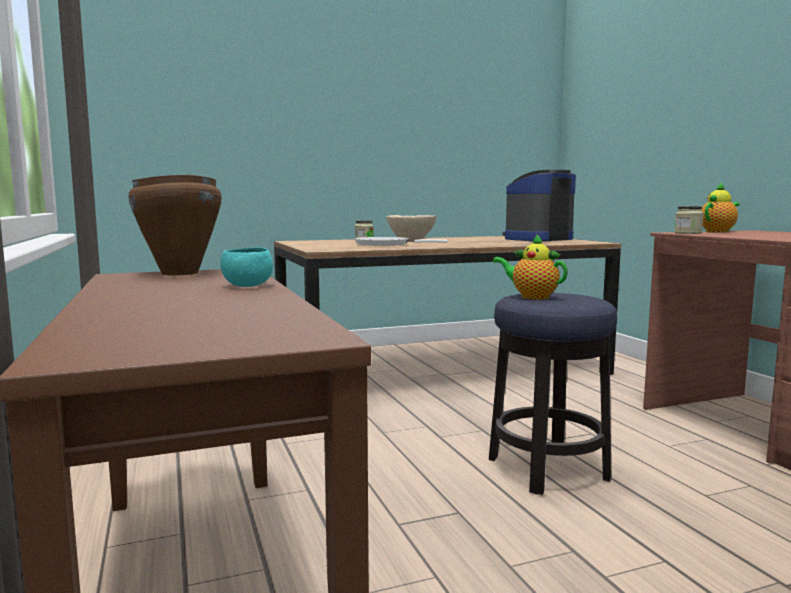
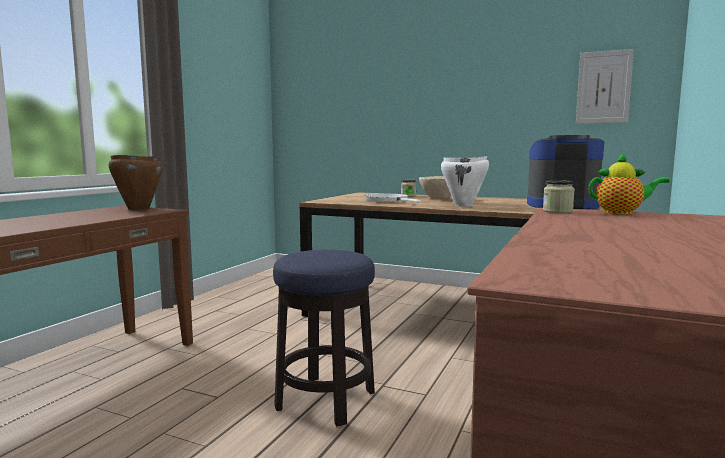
camera: 45 degrees right, 0 degrees up
(247, 286) = (99, 218): turquoise bowl -> none
(479, 243) = (464, 205): none -> white cooking pot
(509, 127) = (603, 87): none -> picture
(531, 297) = (313, 252): teapot -> none

